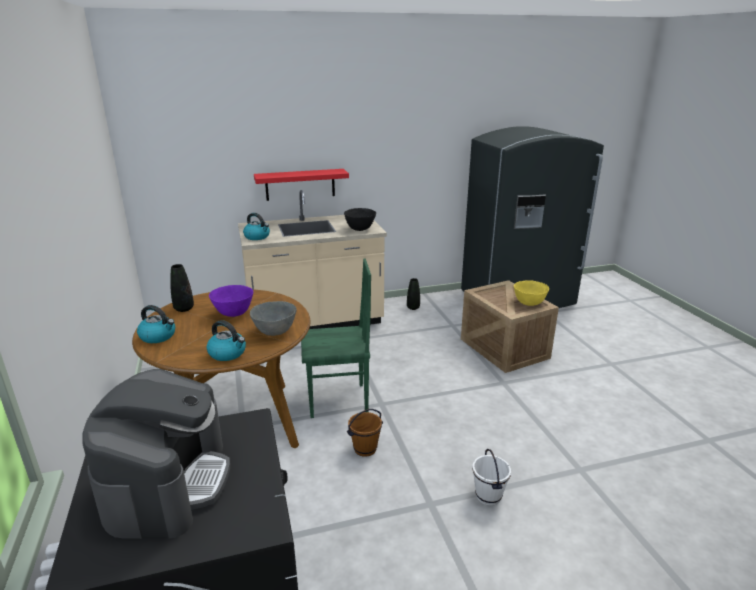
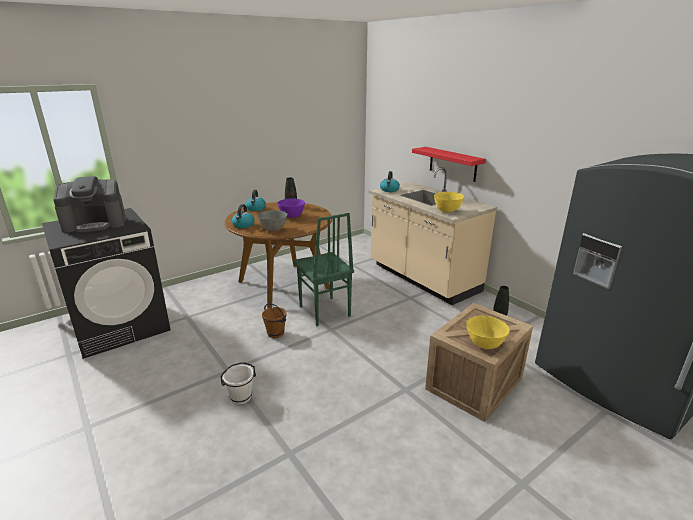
camera: 70 degrees right, 0 degrees up
(360, 229) = (447, 211): black bowl -> yellow bowl

